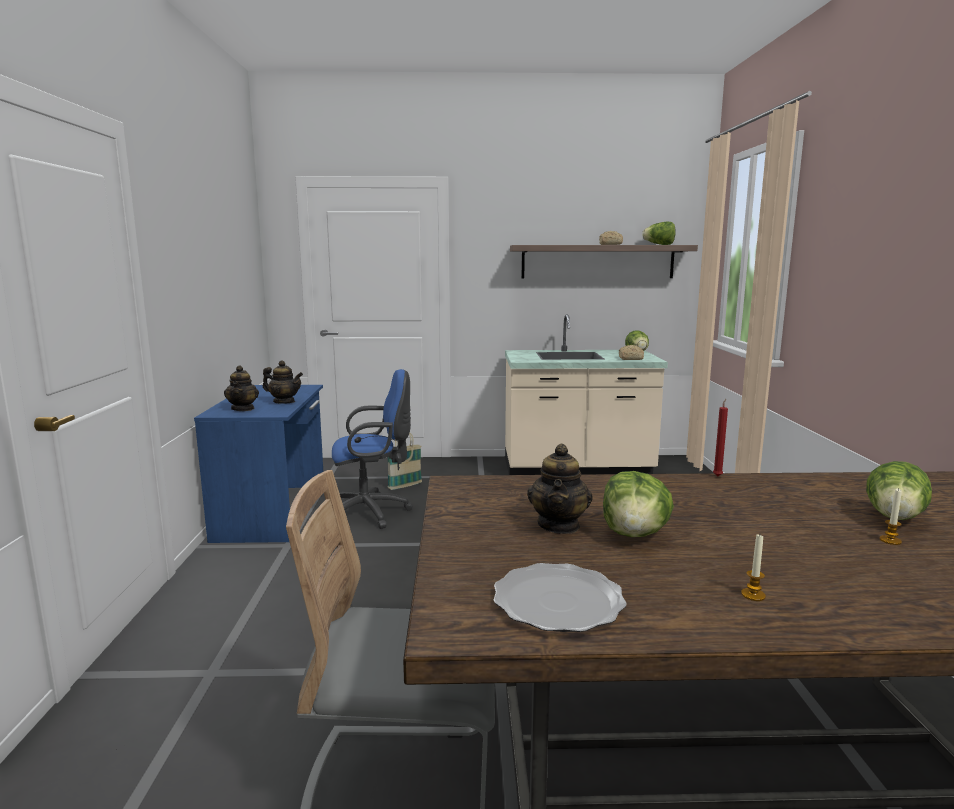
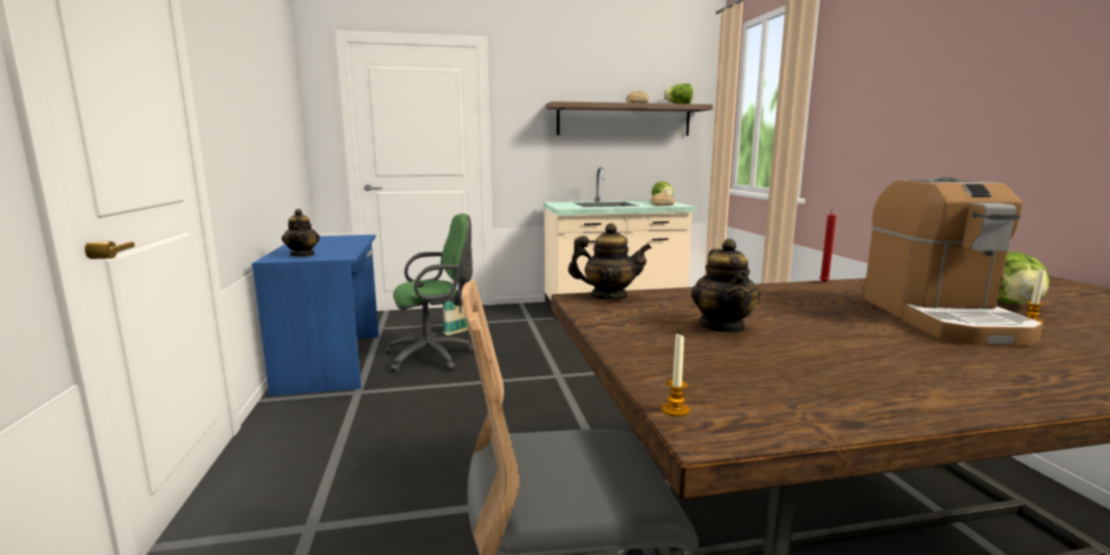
camera: 10 degrees left, 0 degrees up
(284, 402) = (344, 248): teapot -> teapot (608, 297)
(371, 512) = (434, 356): blue office chair -> green office chair
(557, 602) = (795, 393): plate -> none
(634, 534) = (803, 329): lettuce -> none
(753, 595) = (974, 372): candle -> candle (675, 410)
(794, 530) = (941, 318): none -> coffee machine

